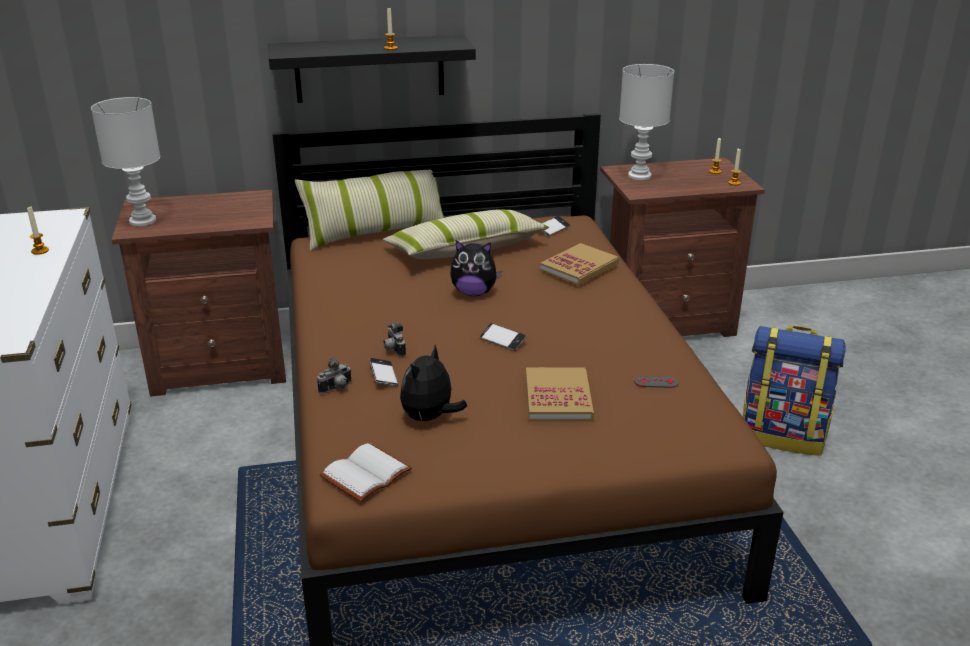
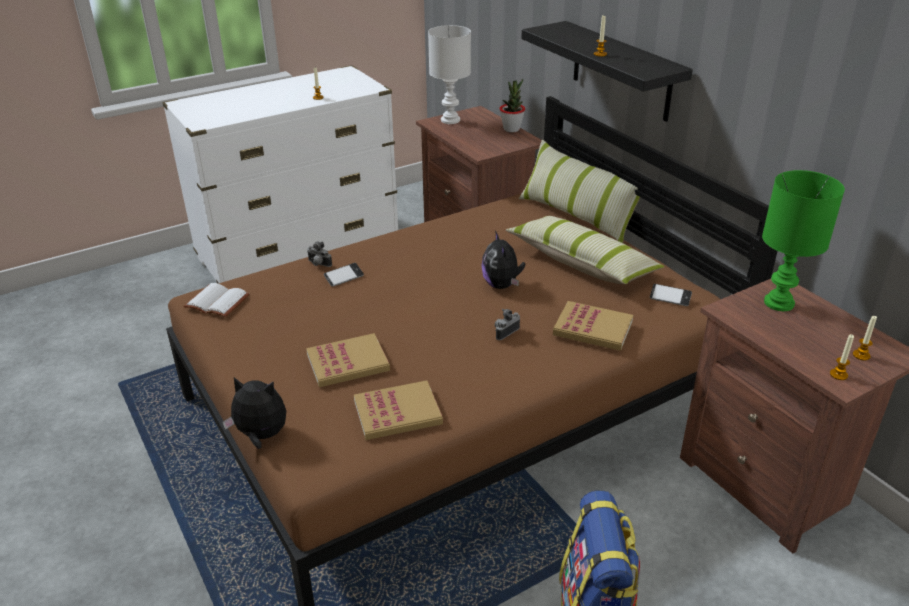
camera: 70 degrees right, 5 degrees up
(216, 197) = (511, 129): none -> potted plant
(393, 350) = (383, 272): camera -> camera (505, 332)
(430, 418) = (295, 310): plush toy -> plush toy (261, 436)
(502, 340) = (425, 316): phone -> none
(640, 176) = (779, 304): white table lamp -> green table lamp
(656, 382) = (397, 413): grey game controller -> book

